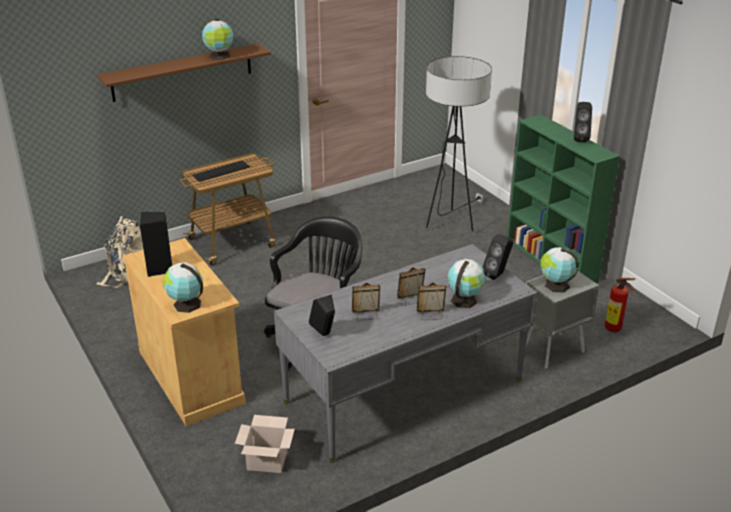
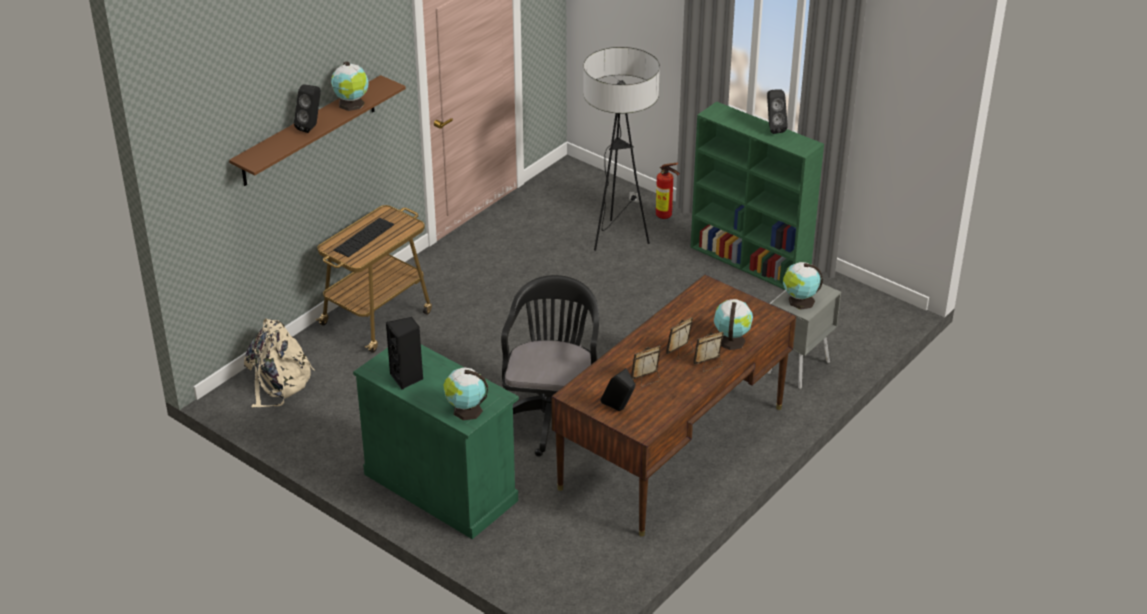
camera: 20 degrees left, 5 degrees up
(191, 377) = (441, 487): beige cabinet -> green cabinet
(268, 460) = (578, 550): cardboard box -> none
(404, 391) = (672, 447): grey desk -> brown desk
(497, 274) = (748, 305): black speaker -> black speaker (311, 127)
(615, 329) = (848, 330): fire extinguisher -> fire extinguisher (666, 216)

